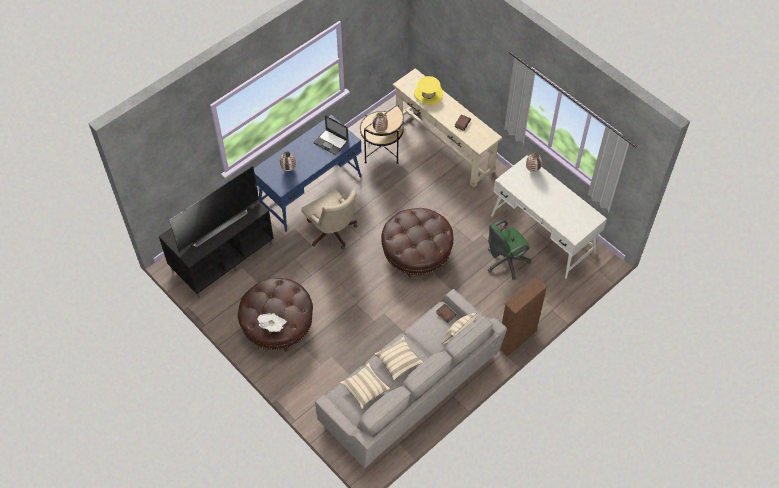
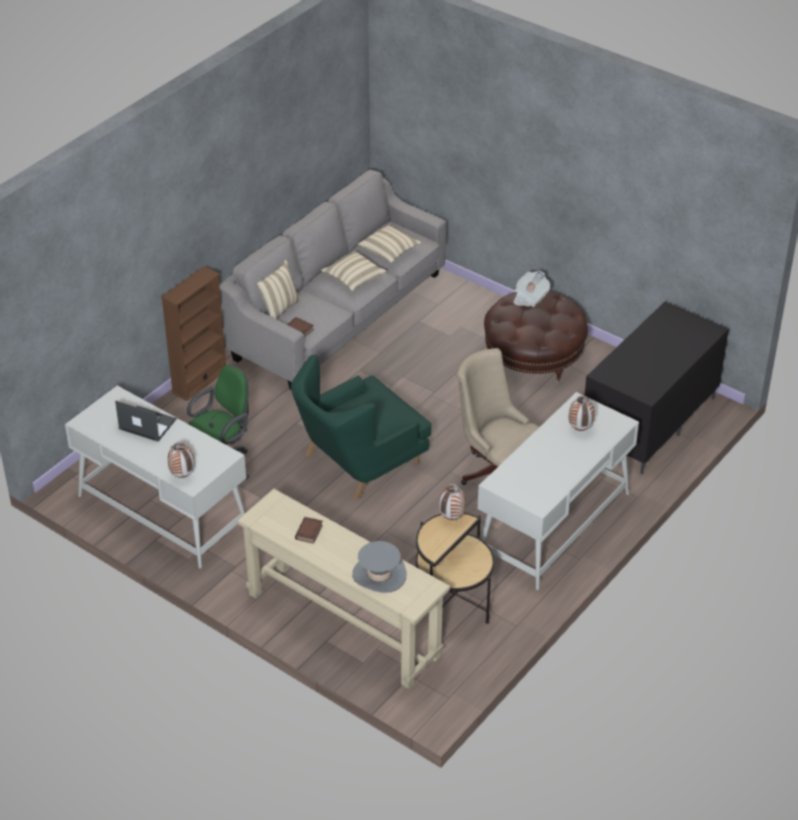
camera: 170 degrees right, 15 degrees down
(217, 224) = (652, 350): television -> none
(310, 191) = (553, 524): blue desk -> white desk
(331, 142) = (526, 475): laptop -> laptop (146, 424)
(416, 253) = (359, 461): brown ottoman -> green armchair
(428, 94) = (379, 575): yellow hat -> grey hat

